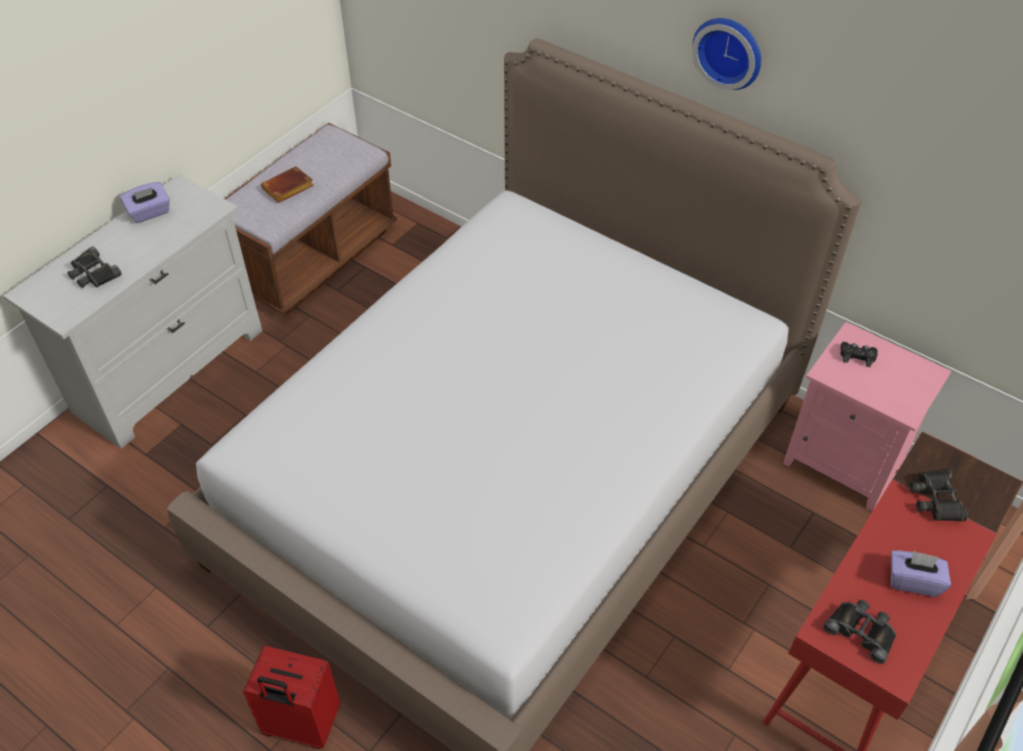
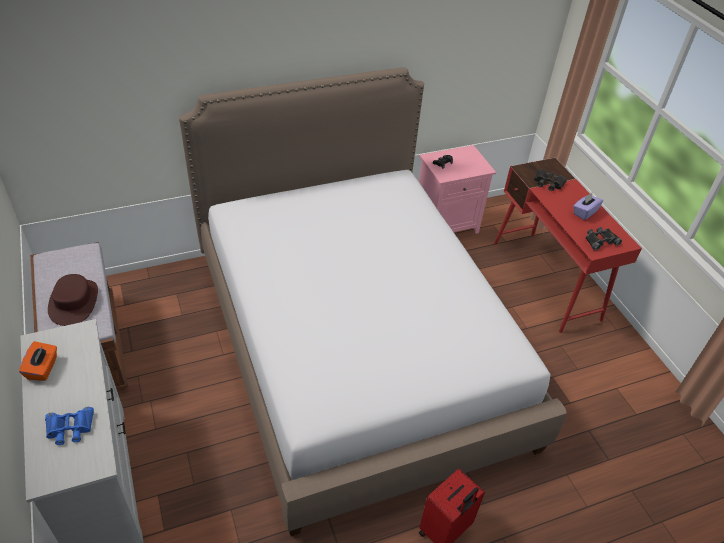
camera: 60 degrees left, 5 degrees down
(93, 273) = (70, 428): black binoculars -> blue binoculars
(150, 213) = (43, 368): purple tissue box -> orange tissue box
(287, 189) = (74, 302): brown book -> brown hat
(729, 51) = (328, 39): wall clock -> none

